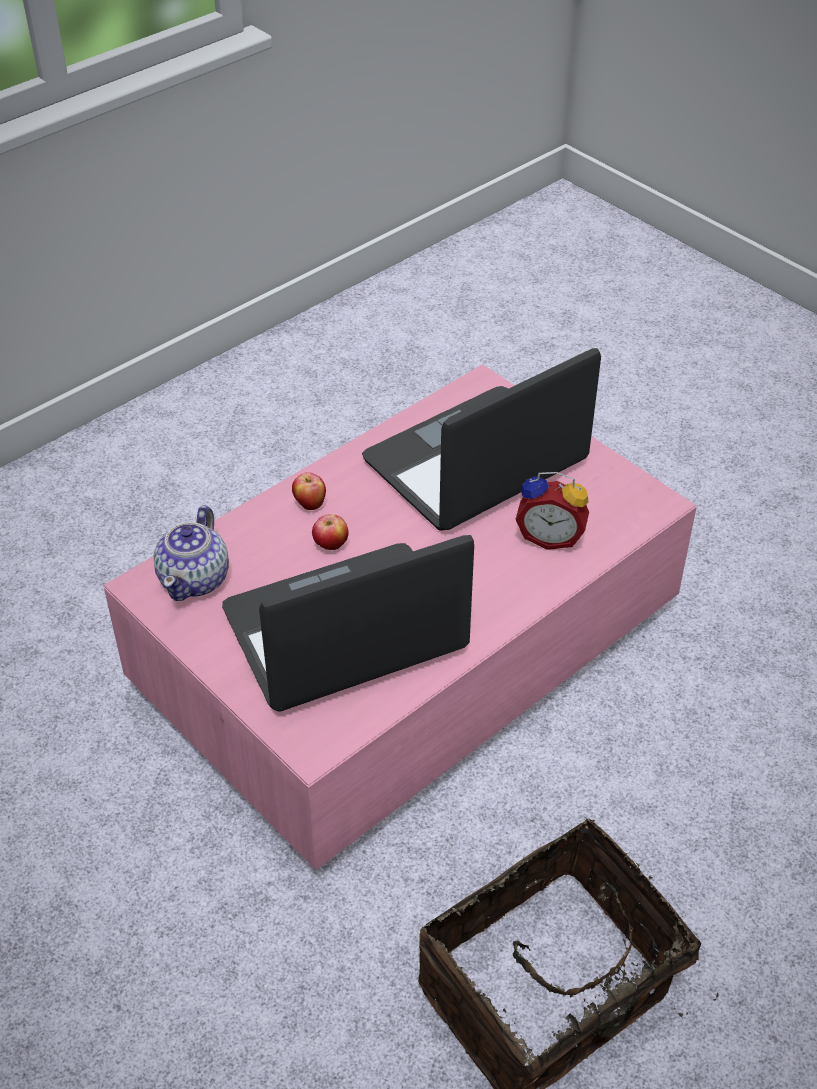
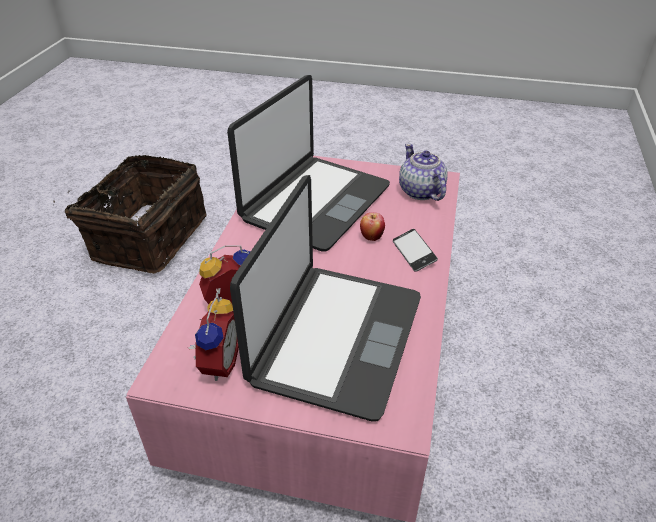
camera: 145 degrees right, 5 degrees down
(309, 504) = (414, 253): apple -> phone
(600, 492) = (217, 363): none -> alarm clock

